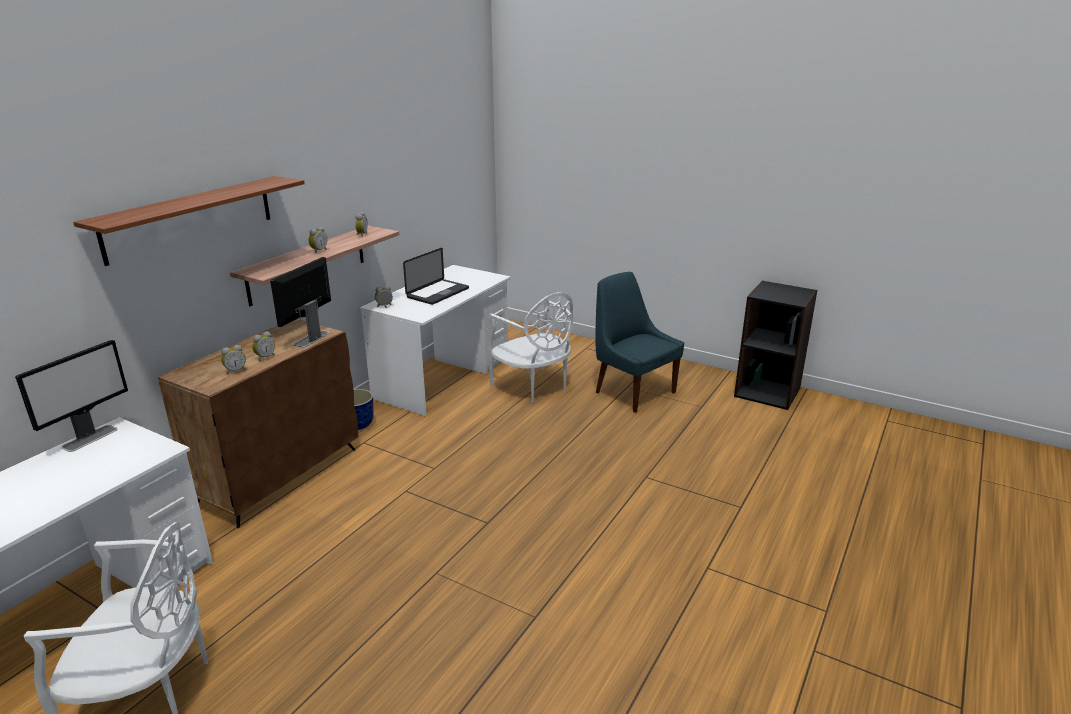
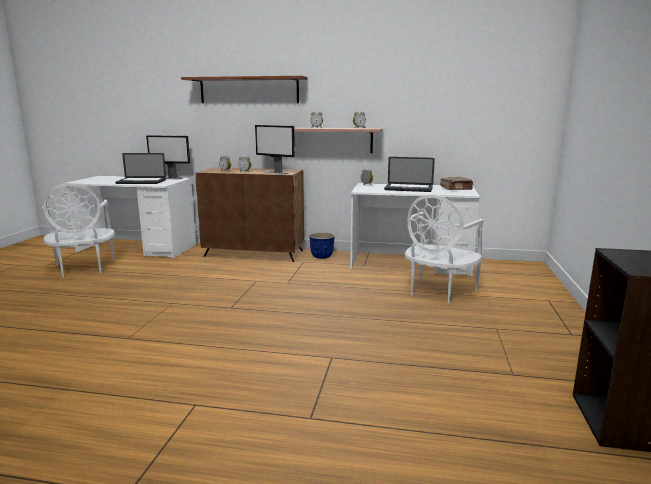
camera: 70 degrees right, 10 degrees down
(92, 472) = (141, 182): none -> laptop
(310, 339) = (276, 173): monitor -> monitor turned 150 degrees counterclockwise
(464, 275) = (456, 189): none -> brown book
(632, 391) = (490, 332): blue chair -> none

